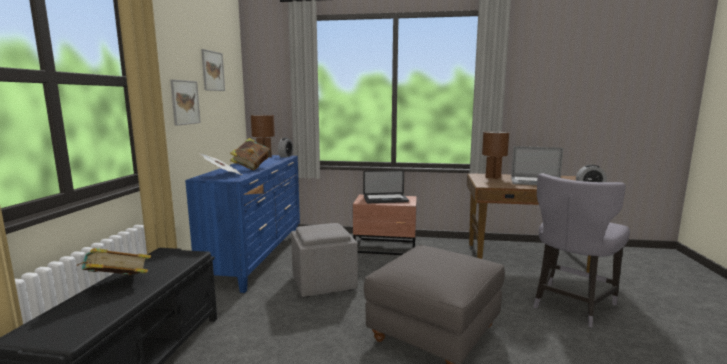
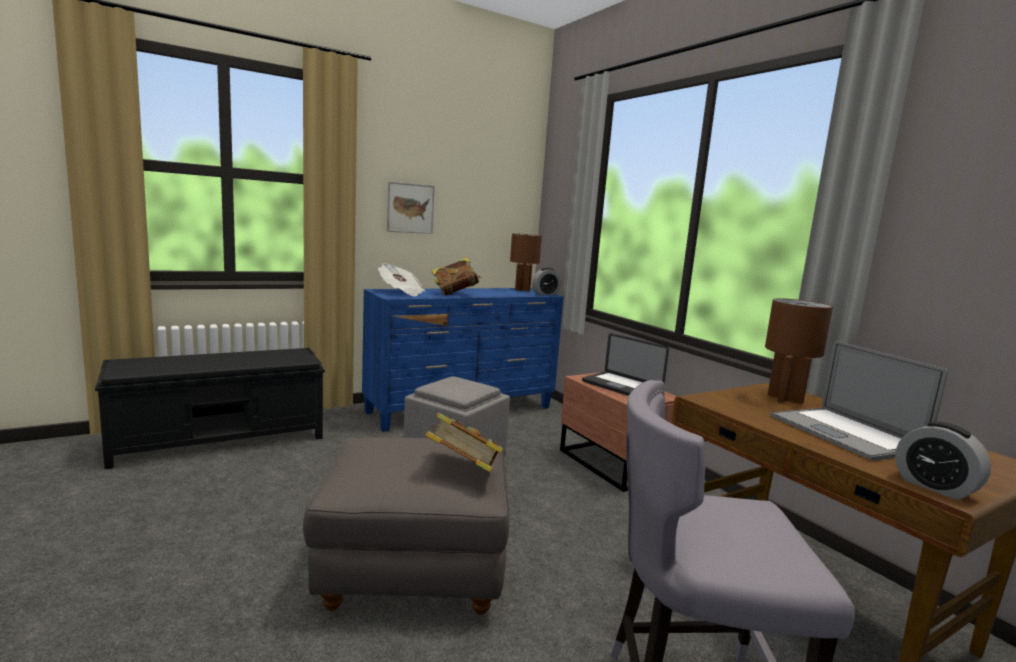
camera: 50 degrees right, 0 degrees up
(117, 284) = (220, 357): book -> book (463, 471)
(212, 71) = (471, 175): picture -> none

